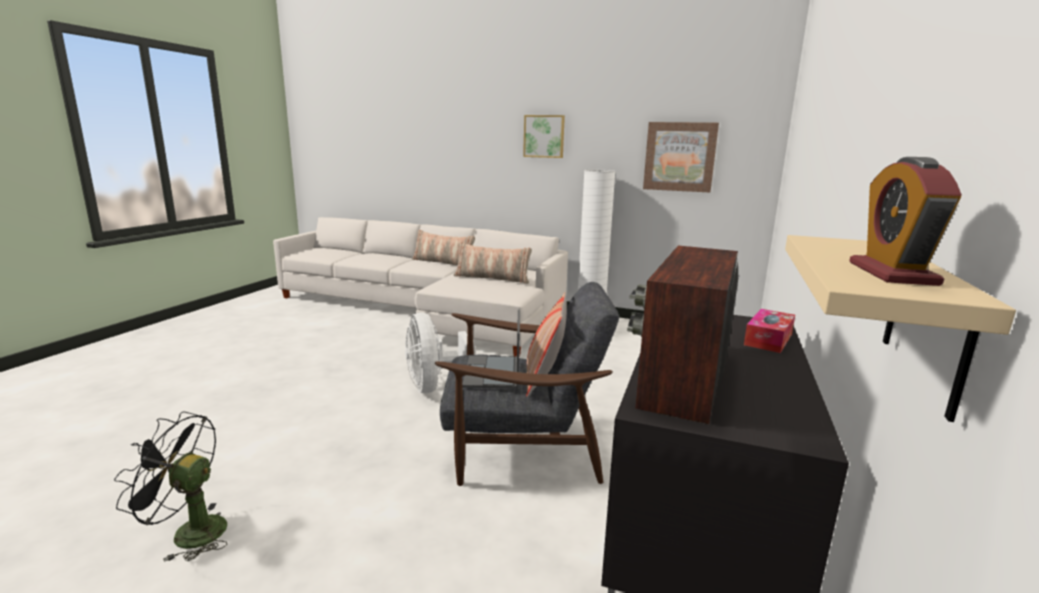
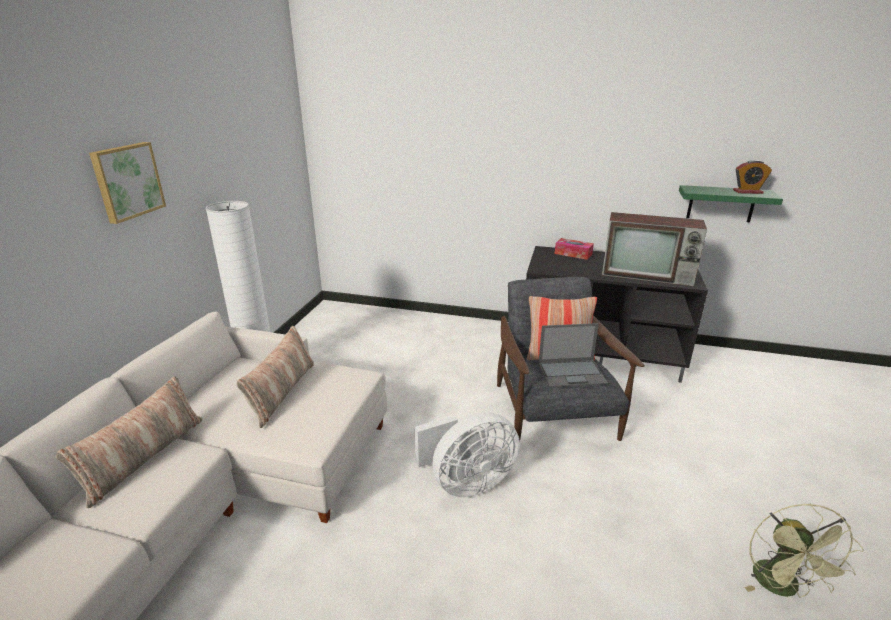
camera: 95 degrees left, 10 degrees up
(189, 532) = (782, 588): black fan -> green fan
(679, 157) = (256, 166): picture -> none
(927, 322) = (721, 203): beige shelf -> green shelf

